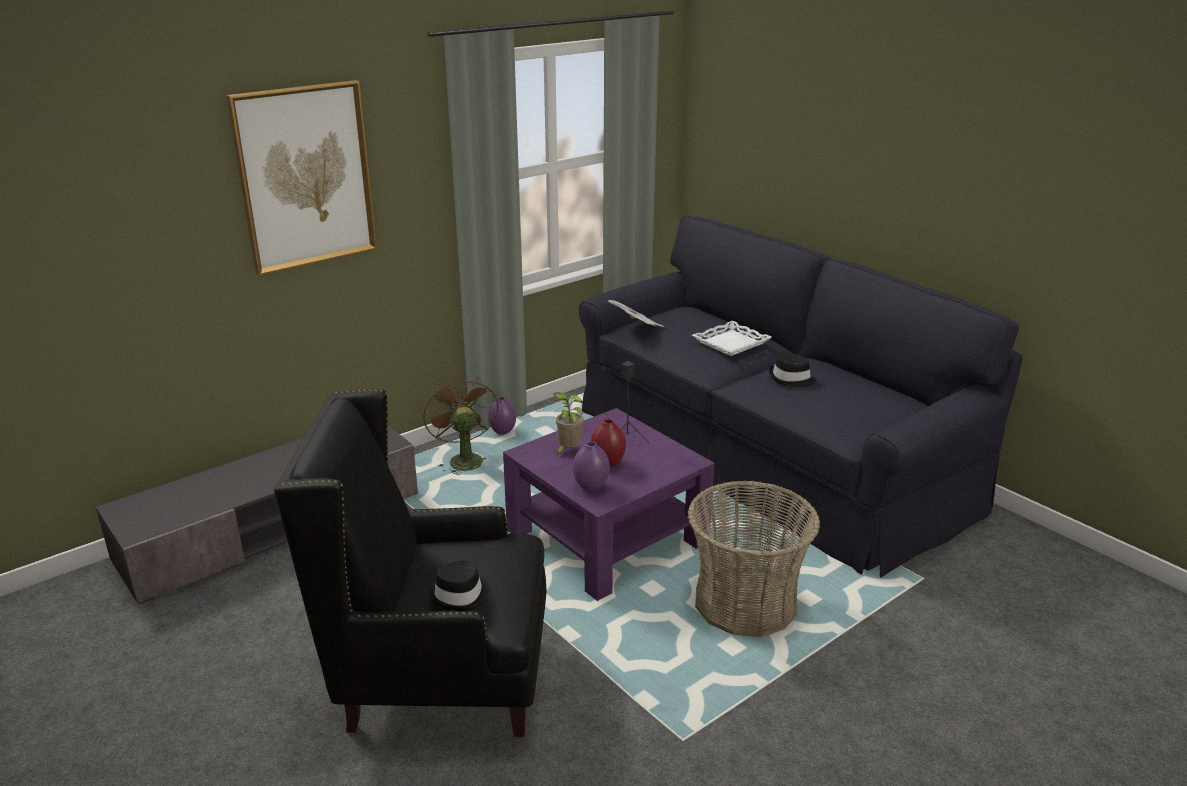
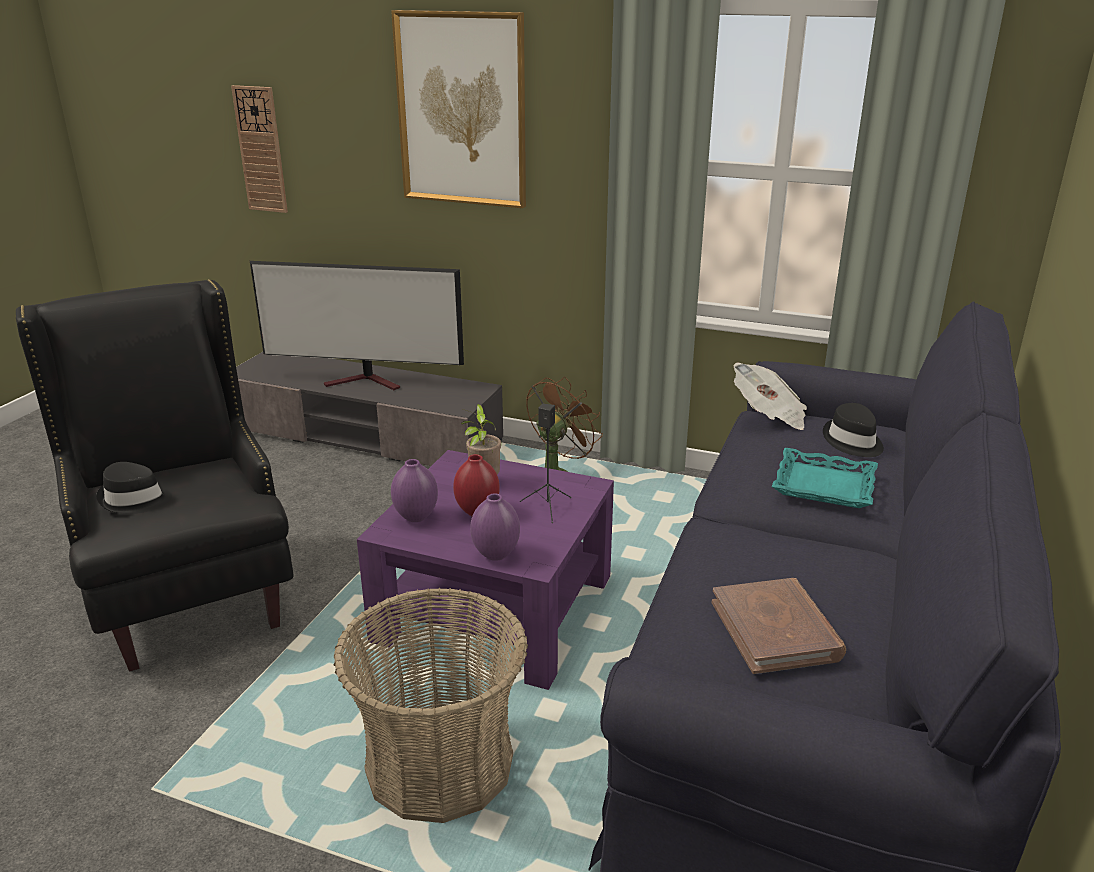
camera: 60 degrees right, 0 degrees up
(58, 279) = (261, 150): none -> wall clock
(273, 470) = (367, 381): none -> television
(503, 432) = (631, 476): purple vase -> purple vase (495, 555)
(730, 343) = (824, 485): white tray -> turquoise tray
(791, 379) = (777, 558): black hat -> black hat (852, 442)
(852, 400) = (776, 630): none -> brown book

